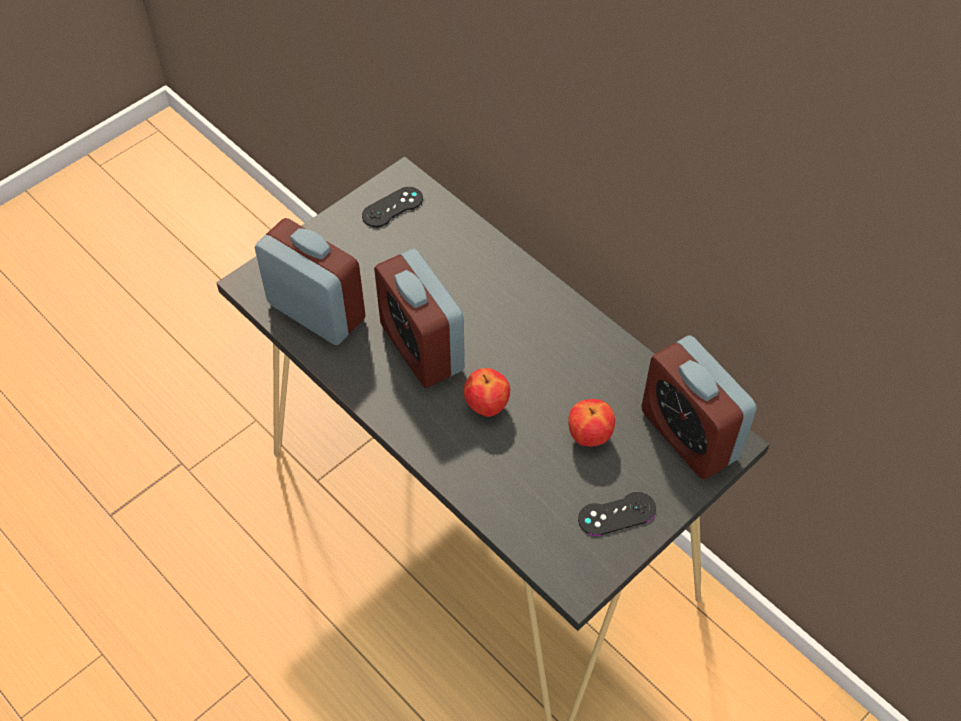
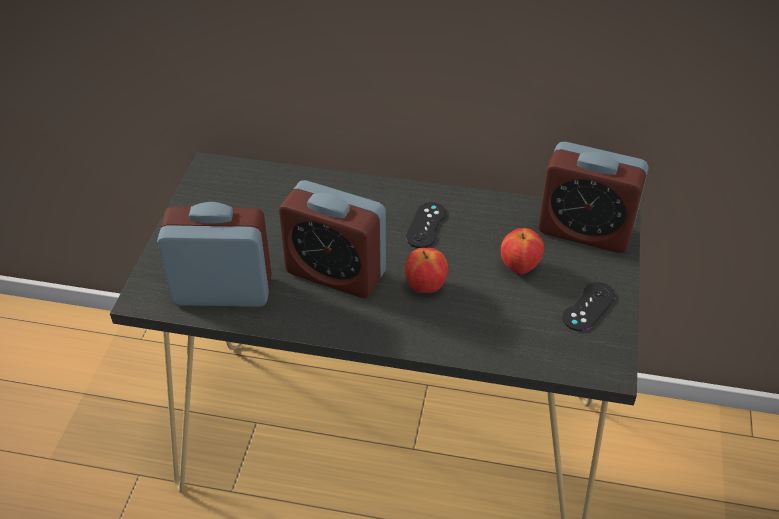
camera: 35 degrees left, 10 degrees down
(392, 207) = (220, 189): black game controller -> black game controller (426, 225)

